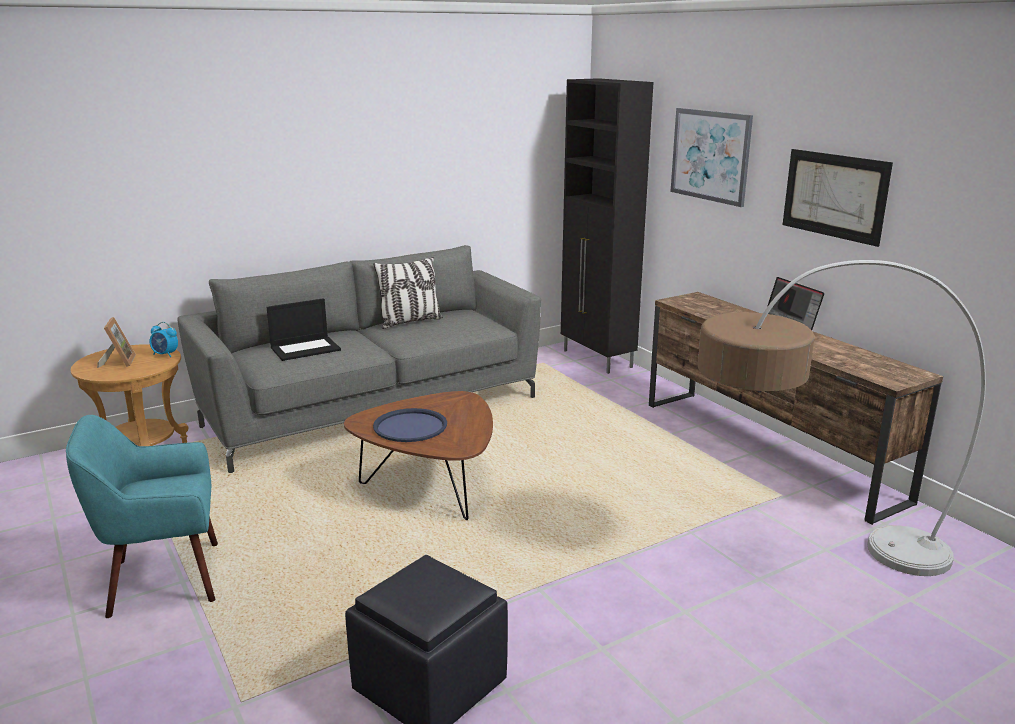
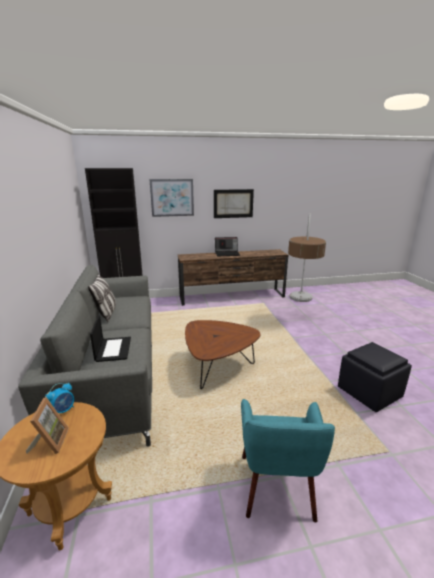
camera: 70 degrees left, 0 degrees up
(119, 362) = (50, 442): picture frame -> picture frame turned 75 degrees clockwise
(410, 426) = (221, 341): blue tray -> none

